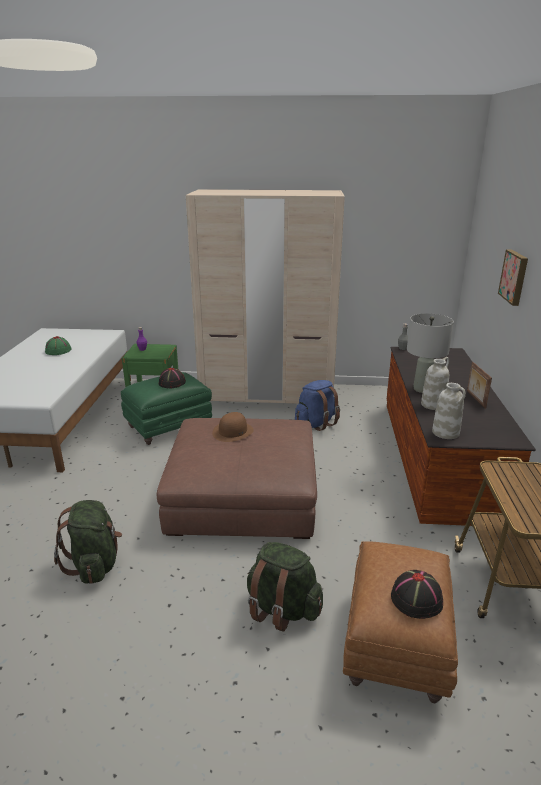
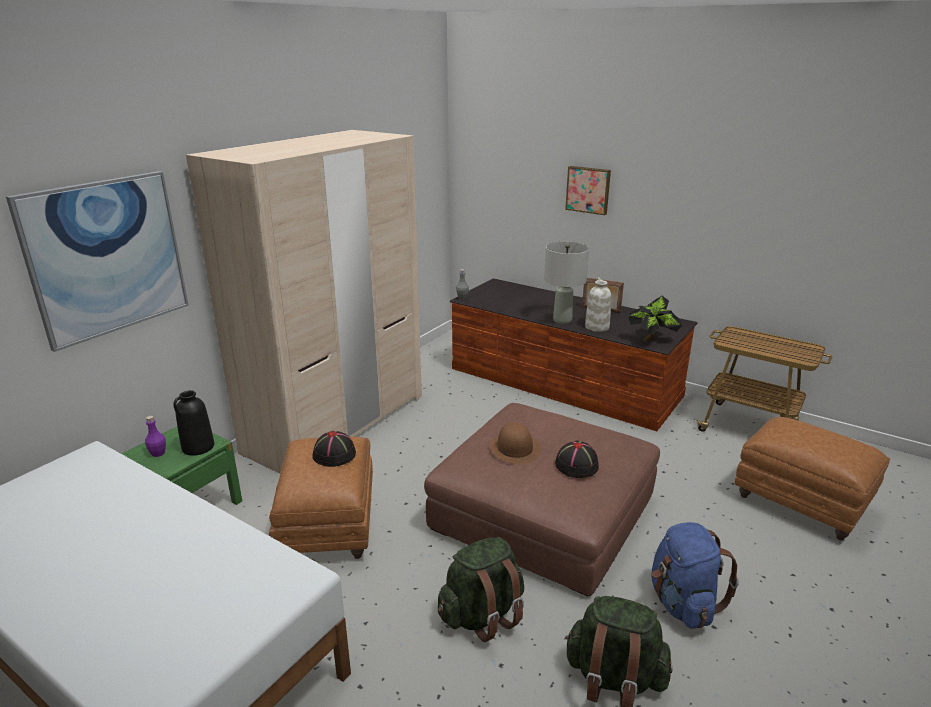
camera: 60 degrees left, 0 degrees up
(58, 351) = (86, 528): green hat -> none
(146, 238) = (107, 257): none -> picture
(154, 354) = (198, 447): none -> black vase
(169, 426) = (328, 525): green ottoman -> brown ottoman
(282, 609) = (743, 548): green backpack -> green backpack (482, 615)
(316, 423) = (443, 417): blue backpack -> blue backpack (682, 603)
(417, 599) = (843, 443): black hat -> black hat (577, 465)
(446, 433) = (652, 340): white vase -> potted plant

